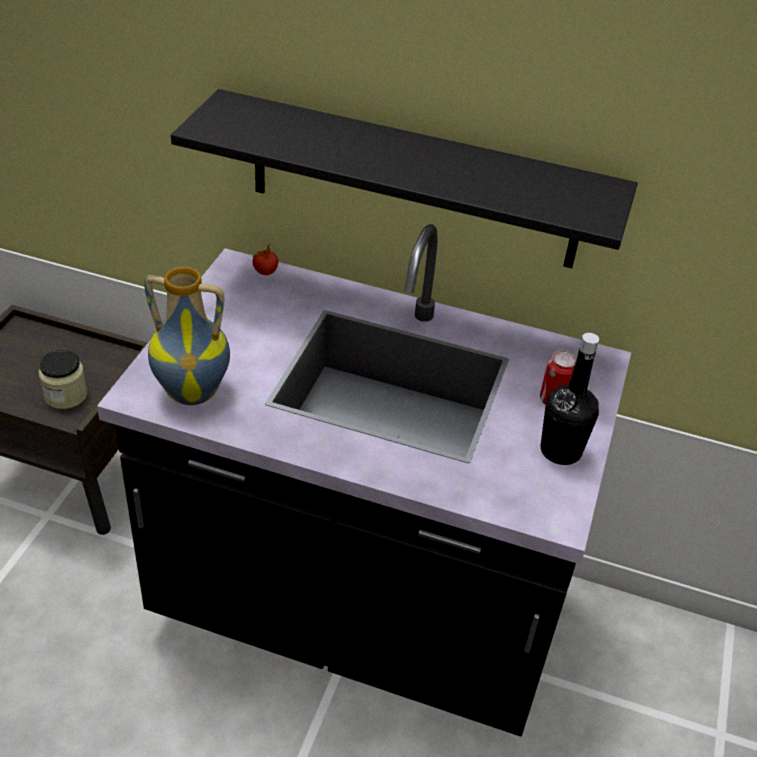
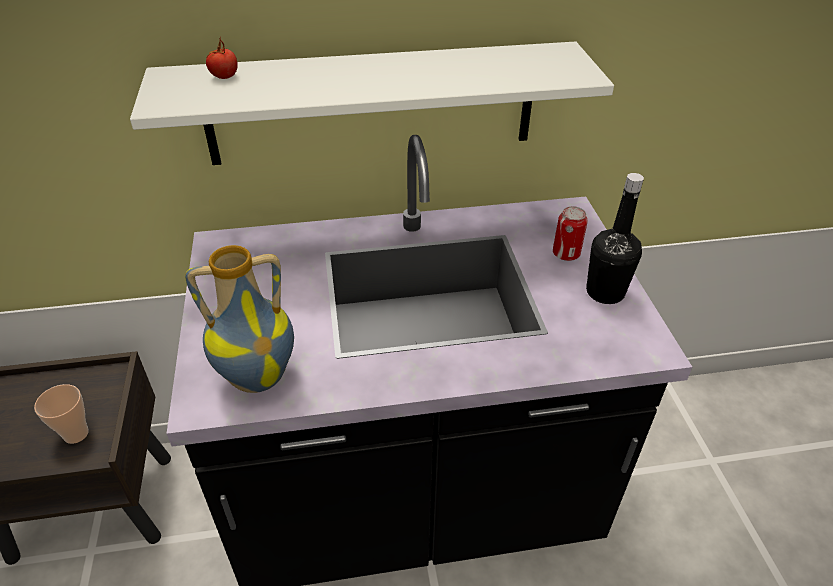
camera: 25 degrees left, 0 degrees up
(65, 395) = (76, 434): jar -> cup
(265, 272) = (248, 239): tomato -> tomato (224, 77)
(414, 181) = (372, 104): black shelf -> white shelf

